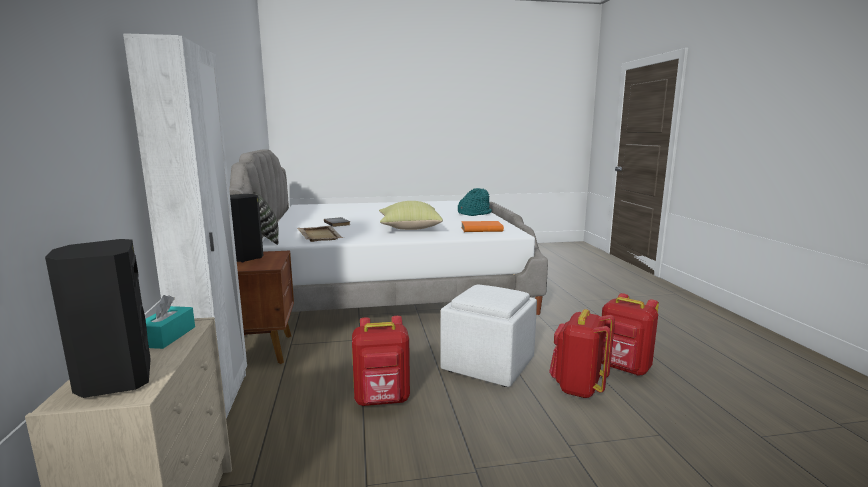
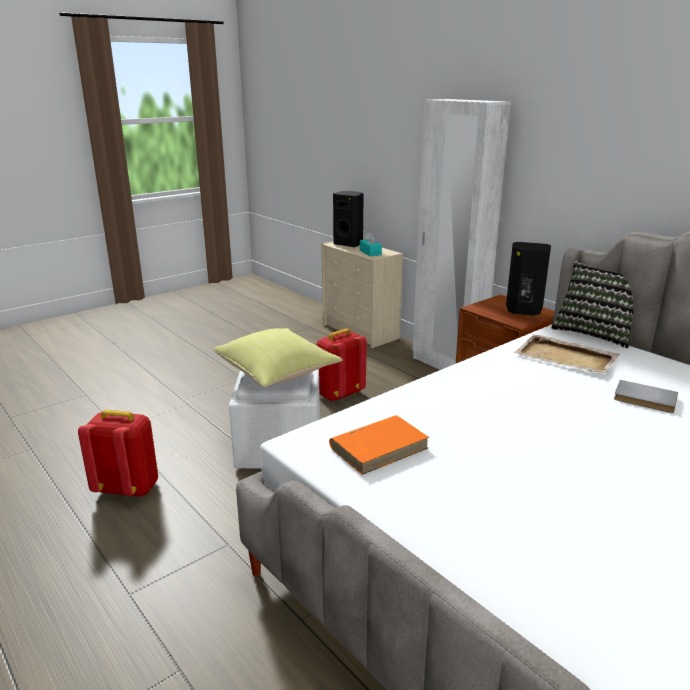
camera: 150 degrees right, 10 degrees up
(409, 228) = (501, 413): yellow pillow -> yellow pillow (278, 374)
(474, 213) = (518, 571): turquoise hat -> none
(578, 388) = (182, 449): red backpack -> none

